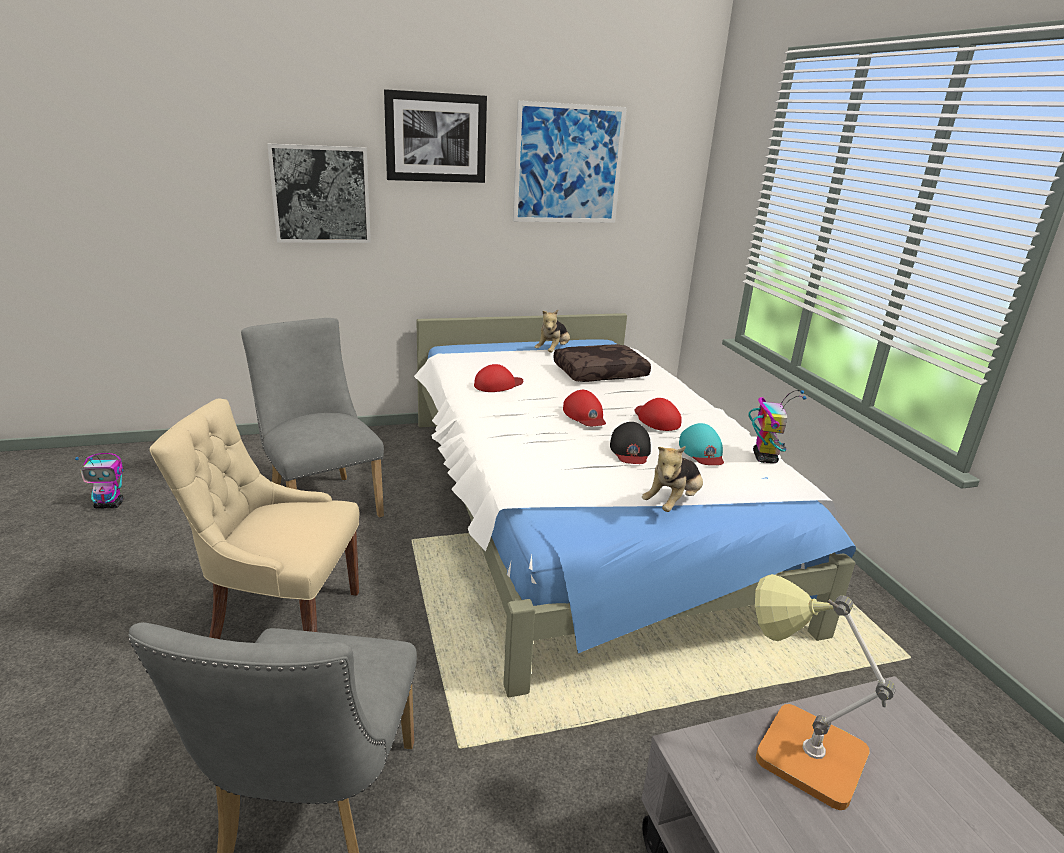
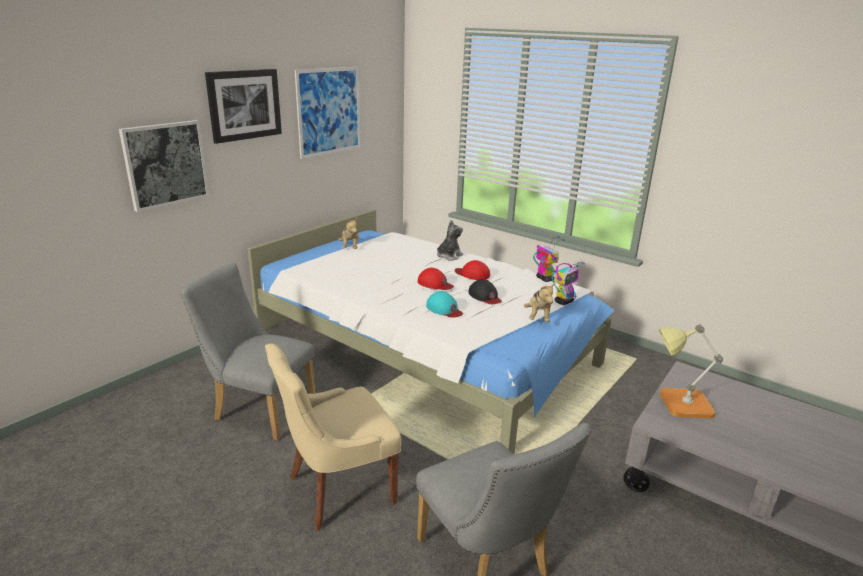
camera: 35 degrees left, 0 degrees up
(110, 505) = (81, 483): toy robot -> toy robot (564, 301)
(498, 384) = (357, 280): red cap -> none
(600, 373) = (401, 254): brown pillow -> none
(660, 391) = (448, 256): none -> plush toy
(702, 451) = (516, 285): turquoise cap -> turquoise cap (444, 309)

